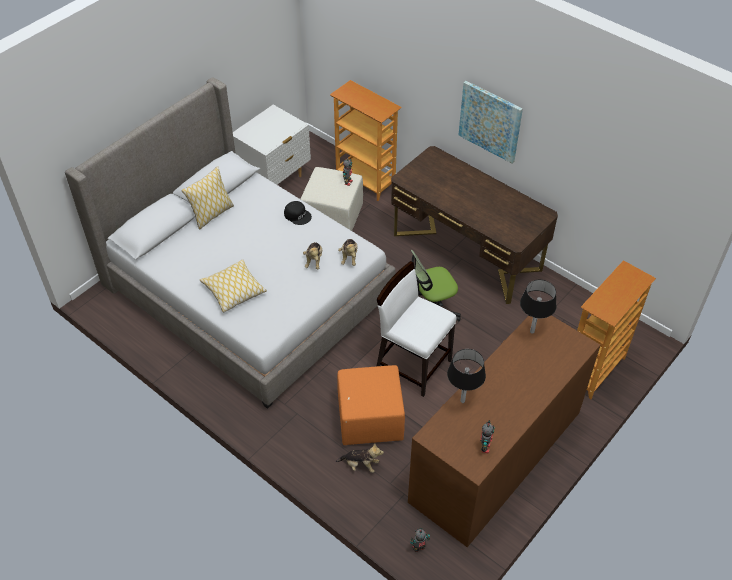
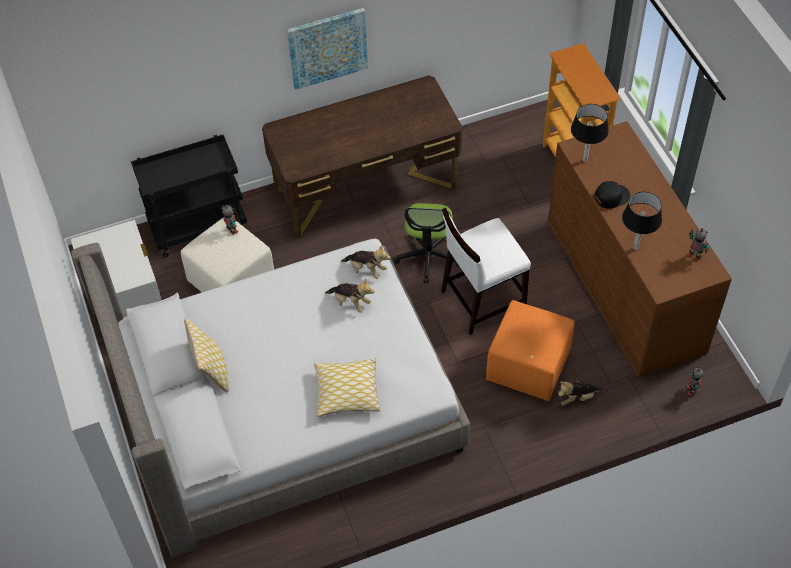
camera: 60 degrees left, 5 degrees up
(298, 215) = (272, 289): black cap -> black cap (611, 196)
(360, 465) = (577, 397): plush toy -> plush toy turned 150 degrees counterclockwise
(366, 181) = (198, 226): bookcase -> black cart

